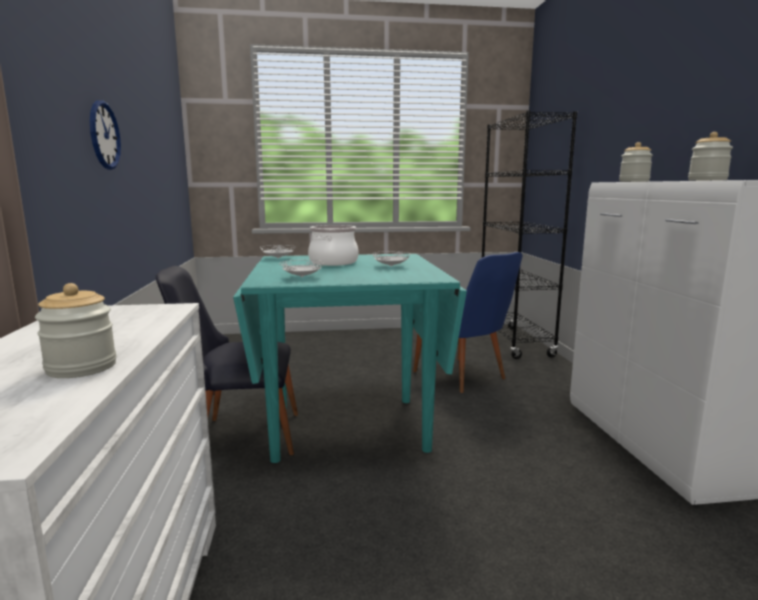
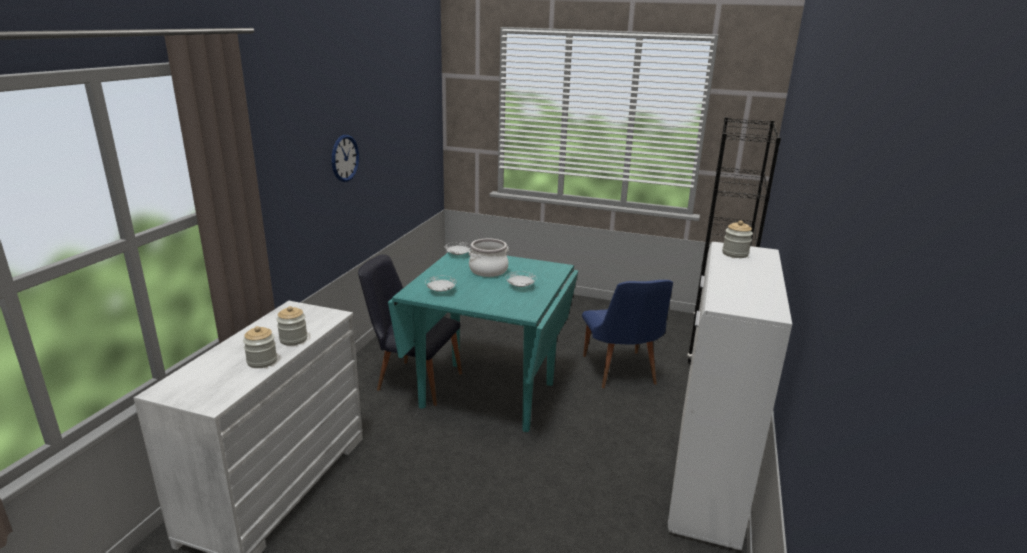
camera: 25 degrees right, 10 degrees up
(707, 180) = (735, 287): jar -> jar (293, 339)

